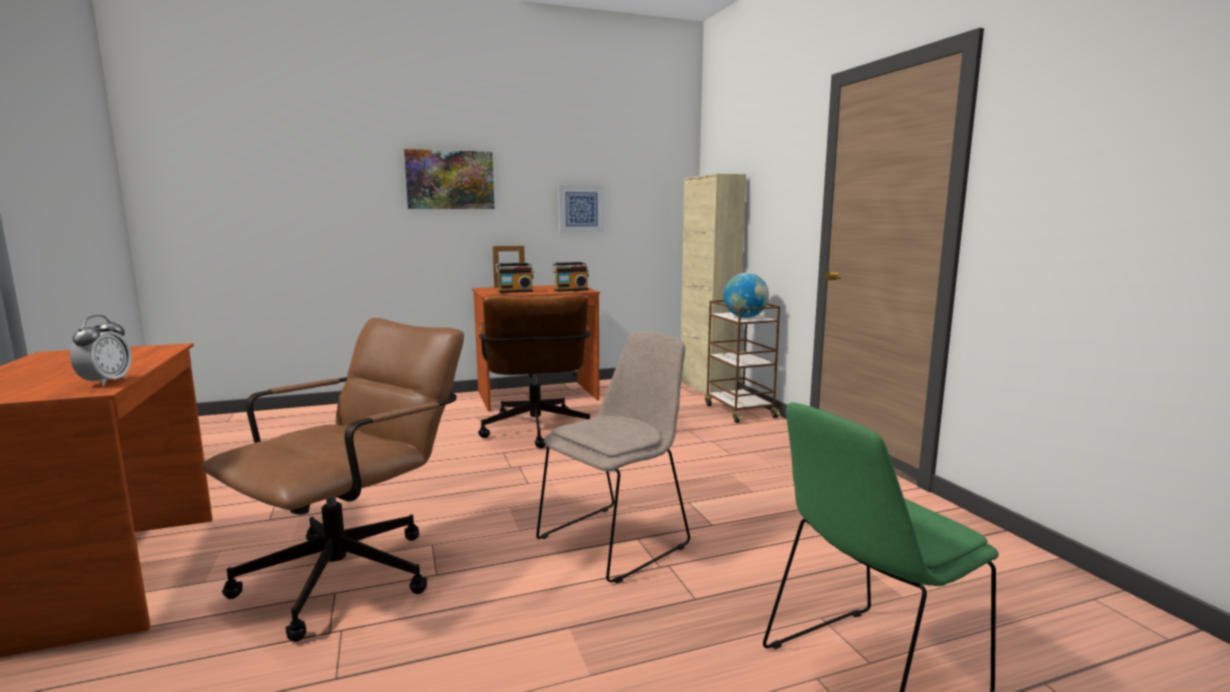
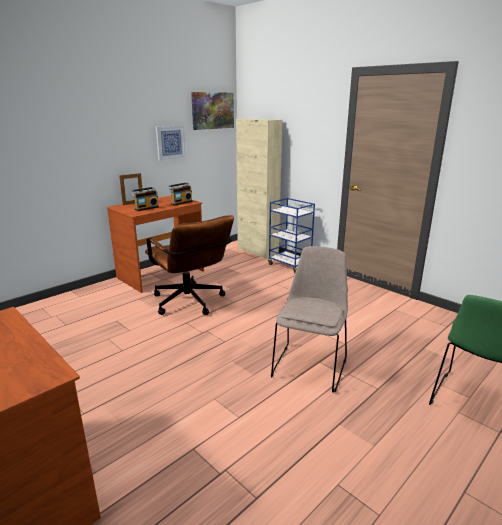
camera: 25 degrees left, 10 degrees up
(106, 382) = (44, 365): alarm clock -> none
(356, 570) = (188, 430): brown office chair -> none
(450, 180) = (82, 127): picture -> picture (212, 110)
(739, 411) = (290, 265): brown cart -> blue cart
(745, 317) = (294, 211): globe -> none

